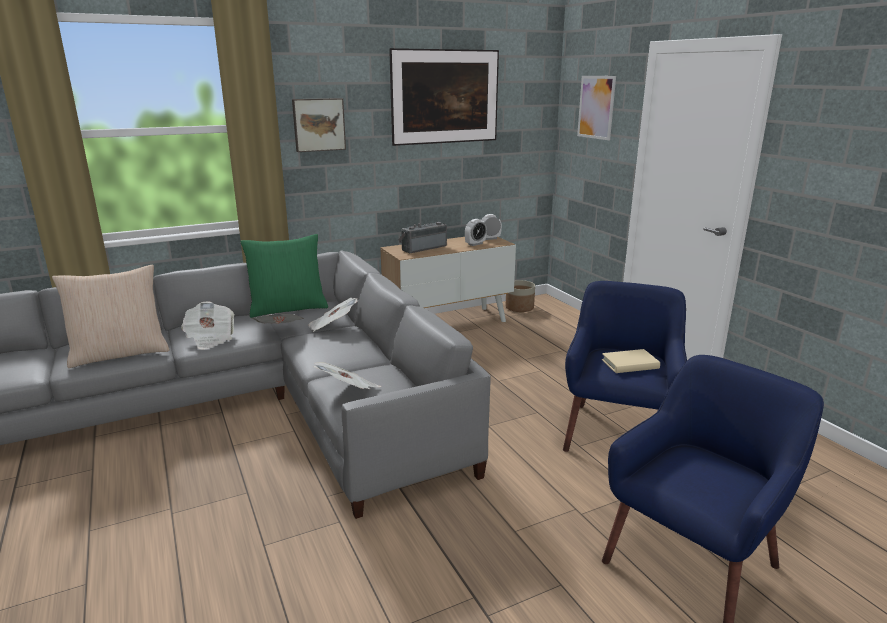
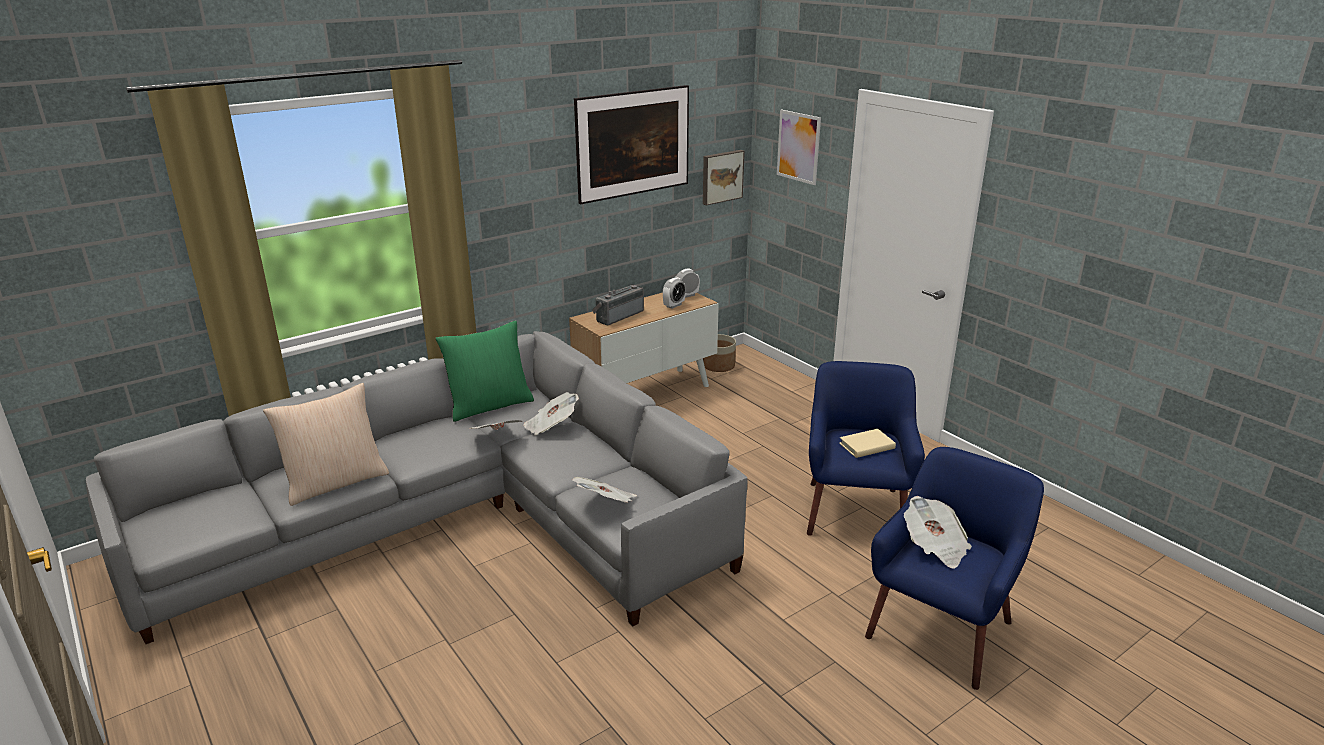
camera: 10 degrees left, 5 degrees up
(210, 338) = (424, 453): newspaper -> newspaper (935, 547)
(318, 124) = (501, 191): picture -> picture (721, 176)

